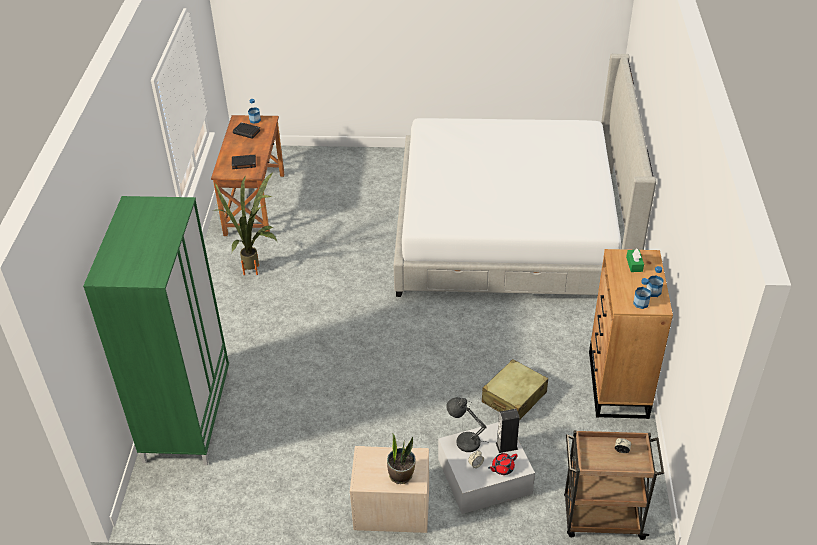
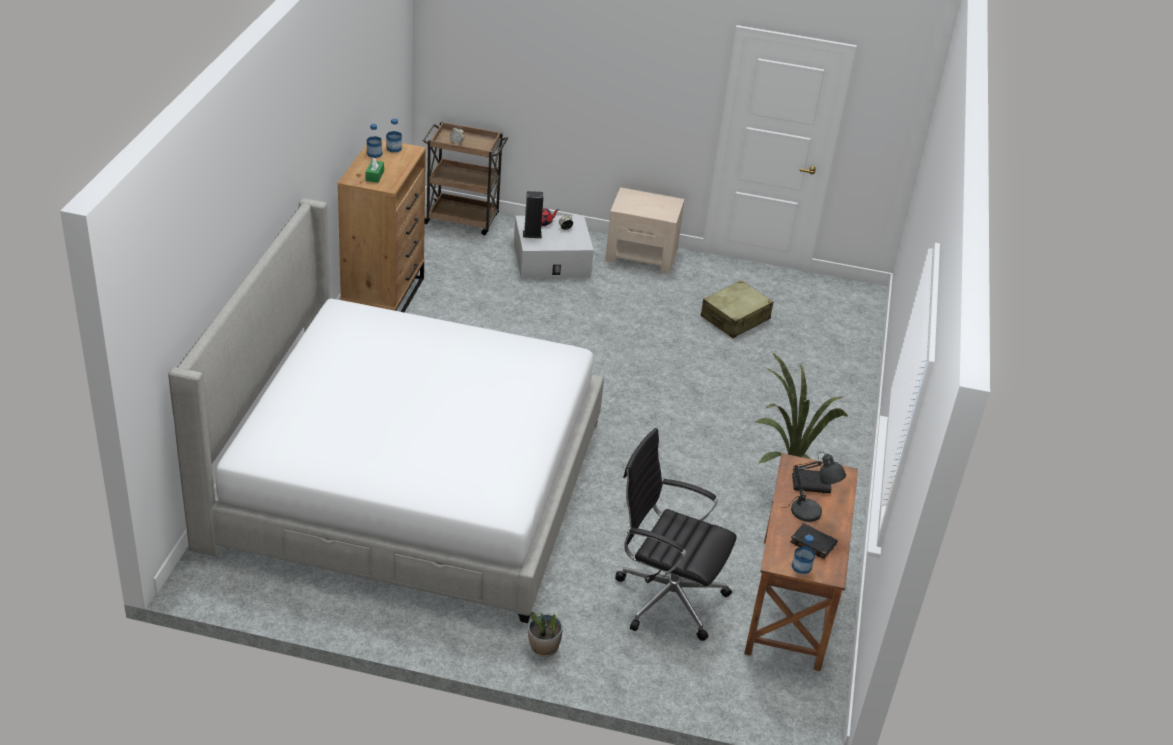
camera: 175 degrees left, 5 degrees down
(187, 416) = (840, 351): green wardrobe -> none
(330, 194) = (666, 597): none -> black office chair
(401, 475) = (638, 199): potted plant -> potted plant (543, 648)
(465, 441) = (569, 243): grey table lamp -> grey table lamp (809, 513)
(514, 398) = (497, 306): beige suitcase -> beige suitcase (735, 318)

